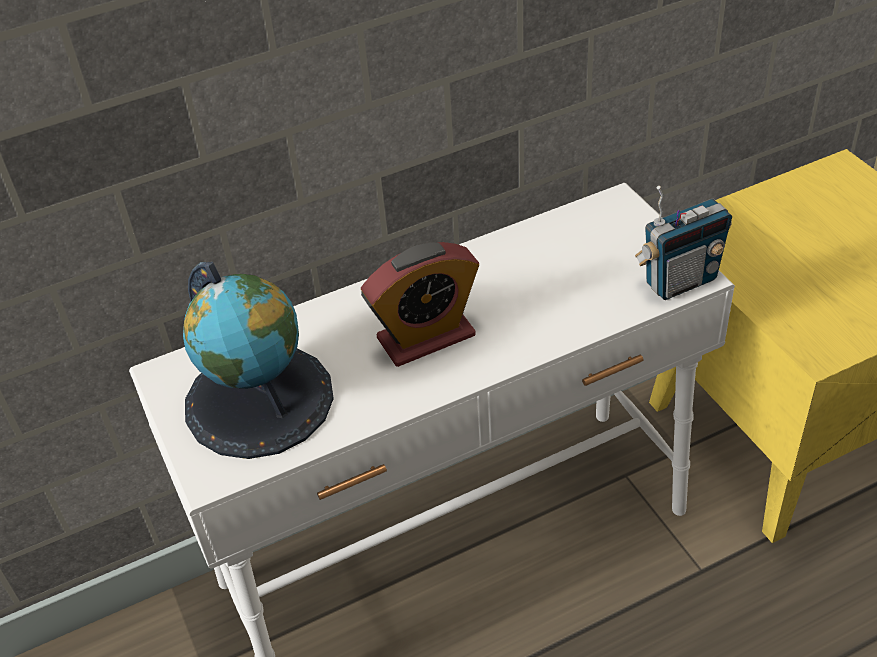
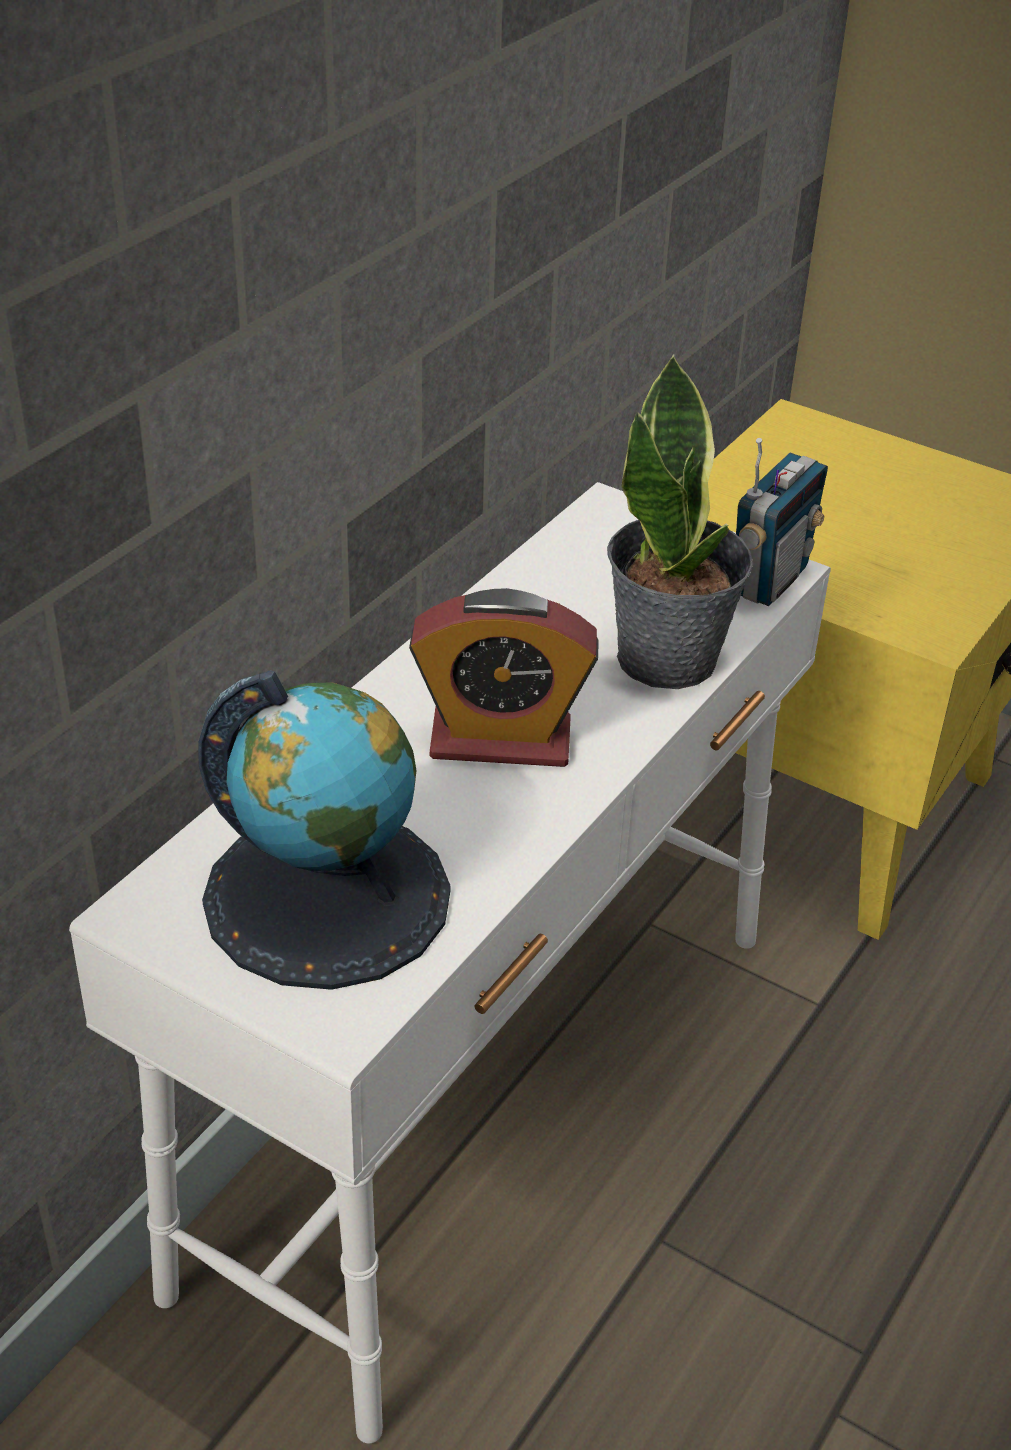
camera: 35 degrees left, 5 degrees down
(426, 337) = (500, 740): alarm clock -> alarm clock turned 60 degrees clockwise
(570, 316) = (669, 658): none -> potted plant

